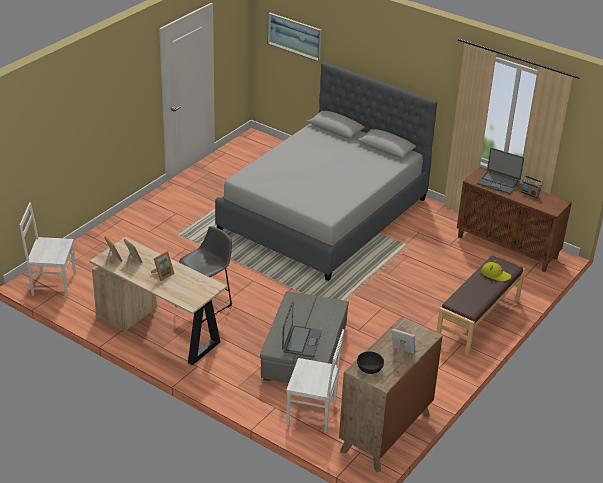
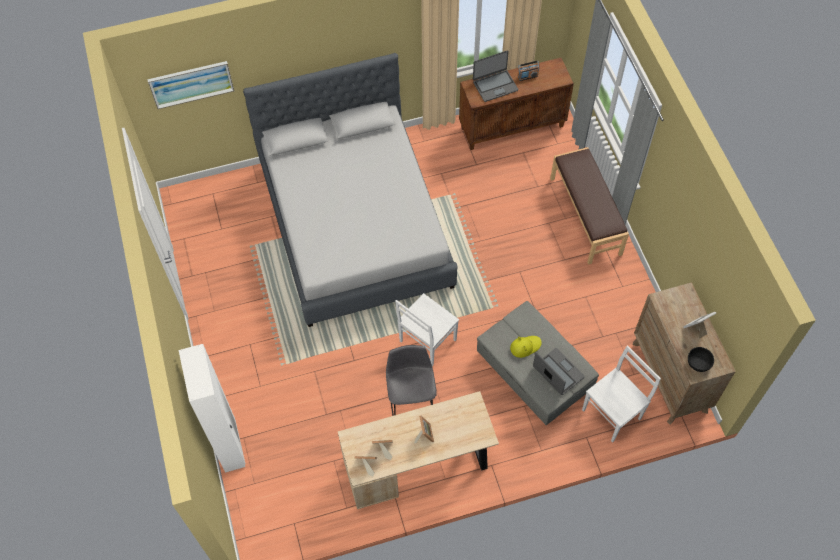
camera: 50 degrees left, 25 degrees up
(52, 284) = (276, 521): white chair -> white chair (426, 341)
(90, 240) = (231, 446): none -> white wardrobe
(495, 274) = (584, 173): yellow hat -> yellow hat (525, 346)

